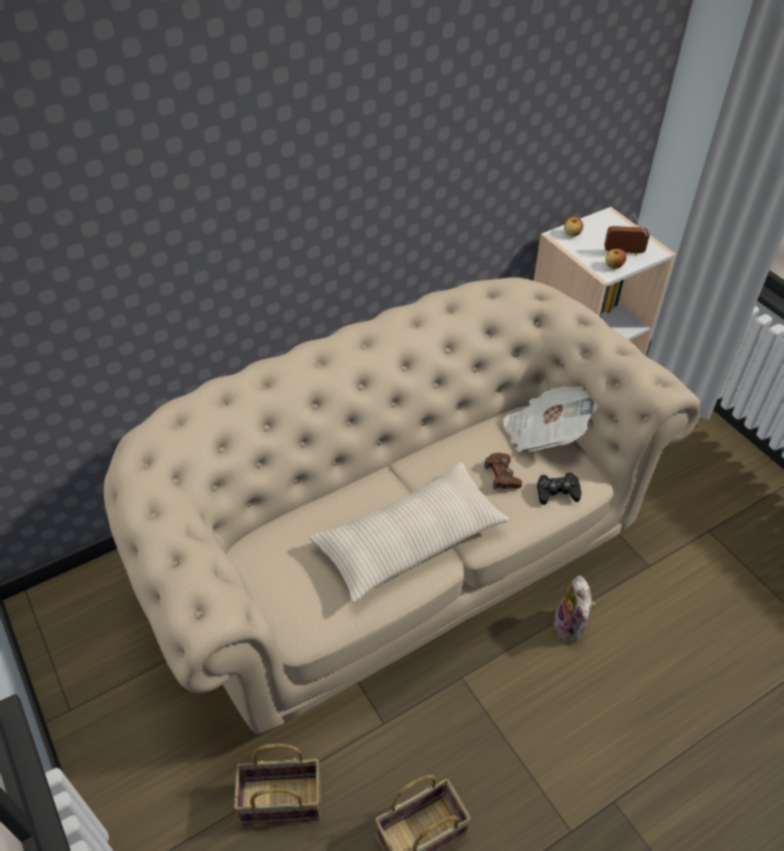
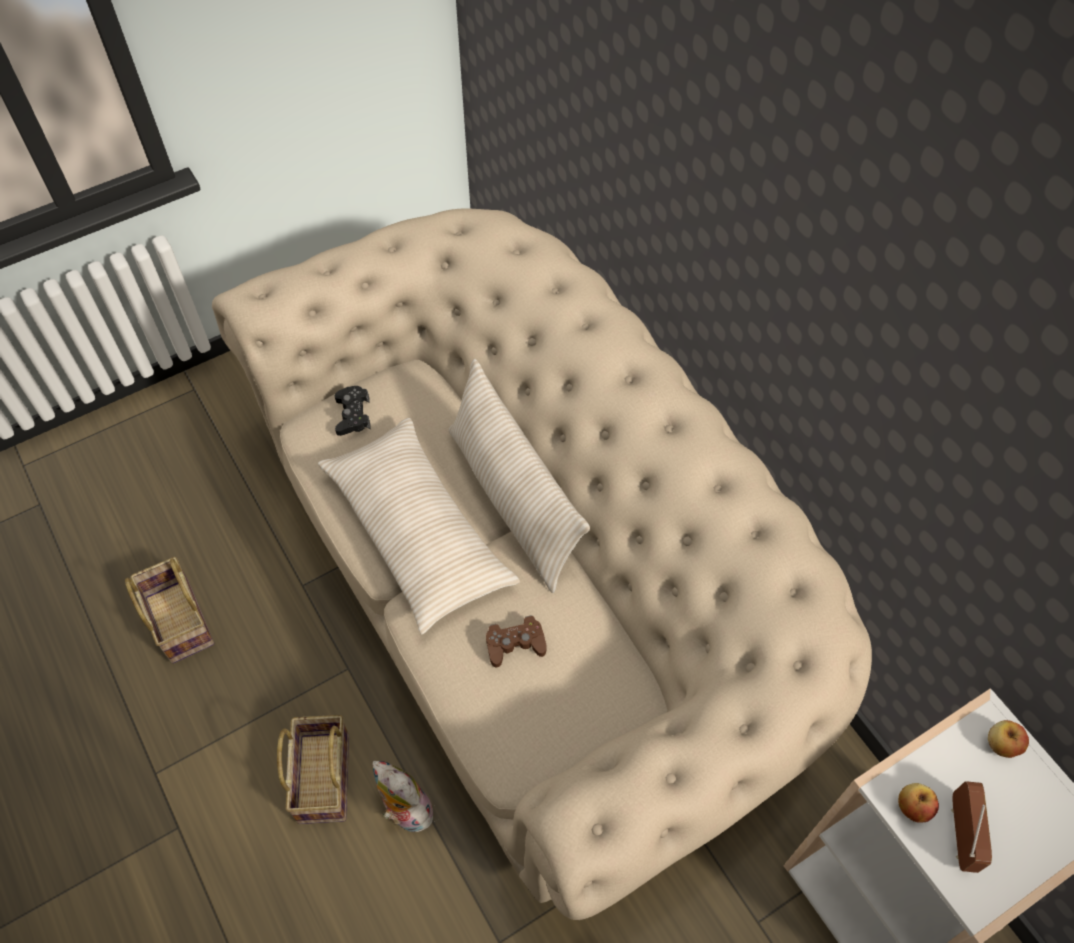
camera: 90 degrees right, 10 degrees up
(279, 802) = (234, 494): basket -> basket (322, 776)
(380, 480) = (513, 501): none -> beige pillow
(544, 433) = (596, 710): newspaper -> none
(557, 492) = (486, 715): black game controller -> black game controller (353, 415)
(572, 627) = (405, 811): plush toy -> plush toy turned 45 degrees clockwise

